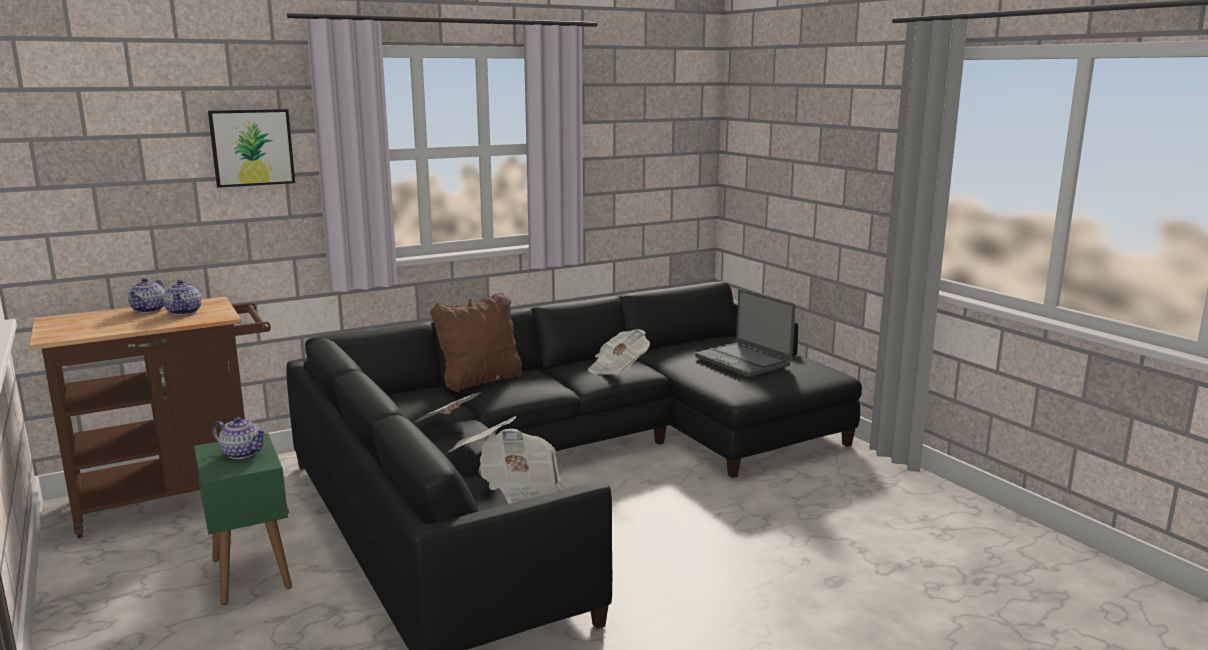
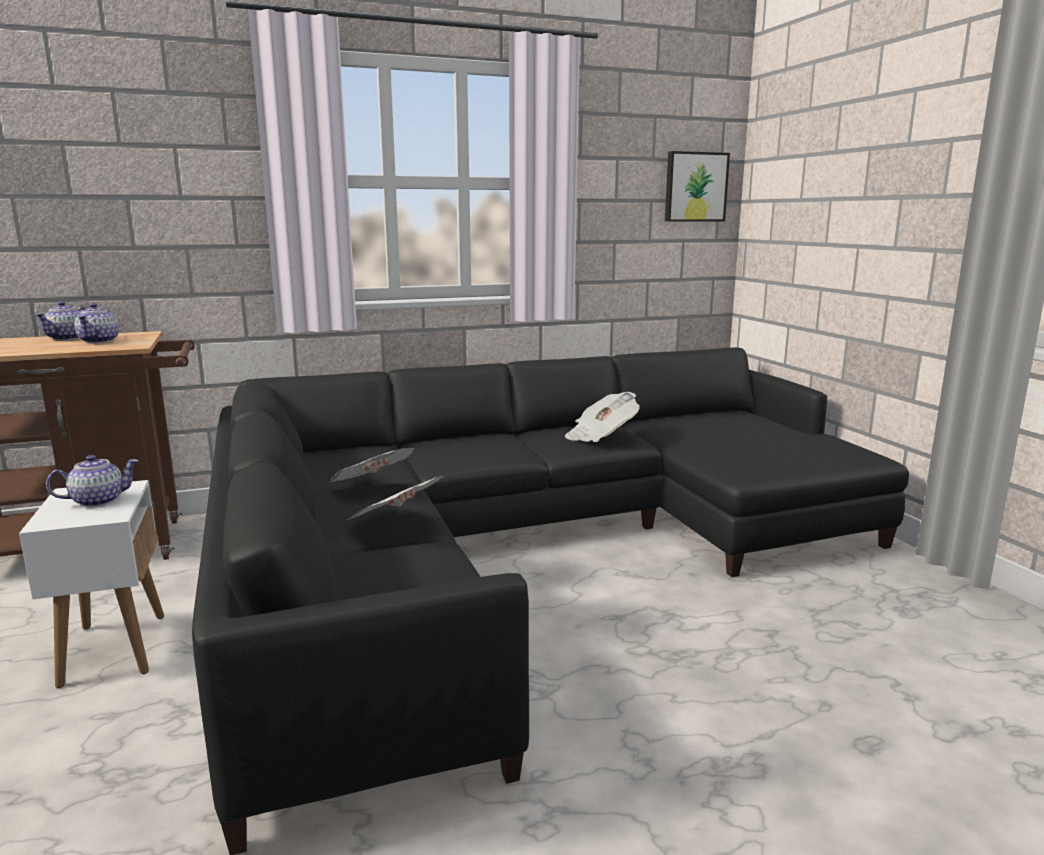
camera: 10 degrees right, 0 degrees up
(242, 453) = (97, 501): teapot -> teapot turned 60 degrees counterclockwise
(251, 573) = (114, 648): green side table -> white side table
(252, 147) = (192, 163): picture -> picture (695, 187)
(480, 381) = (437, 441): brown pillow -> none
(520, 489) = (422, 574): newspaper -> none
(743, 361) = (755, 436): laptop -> none

